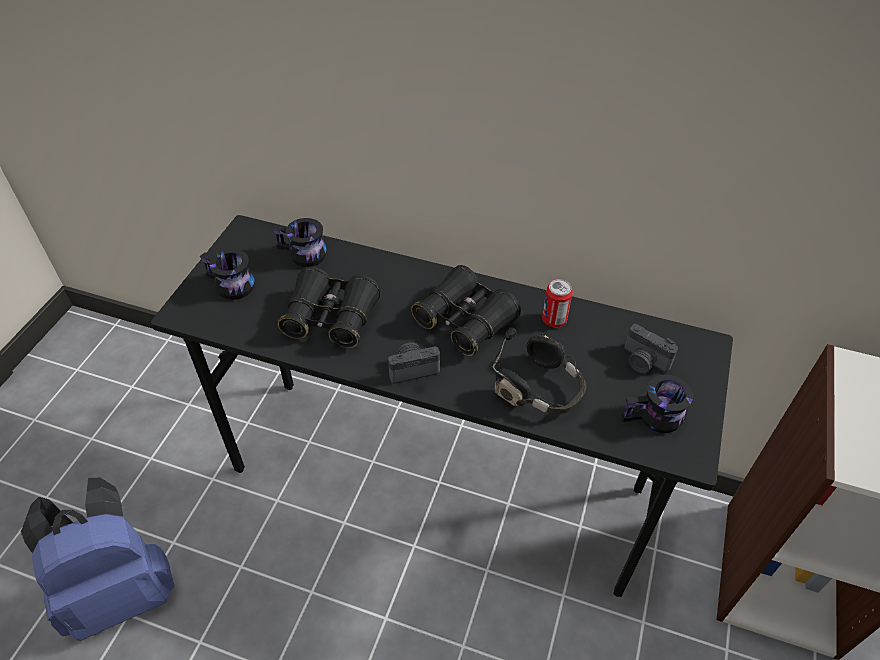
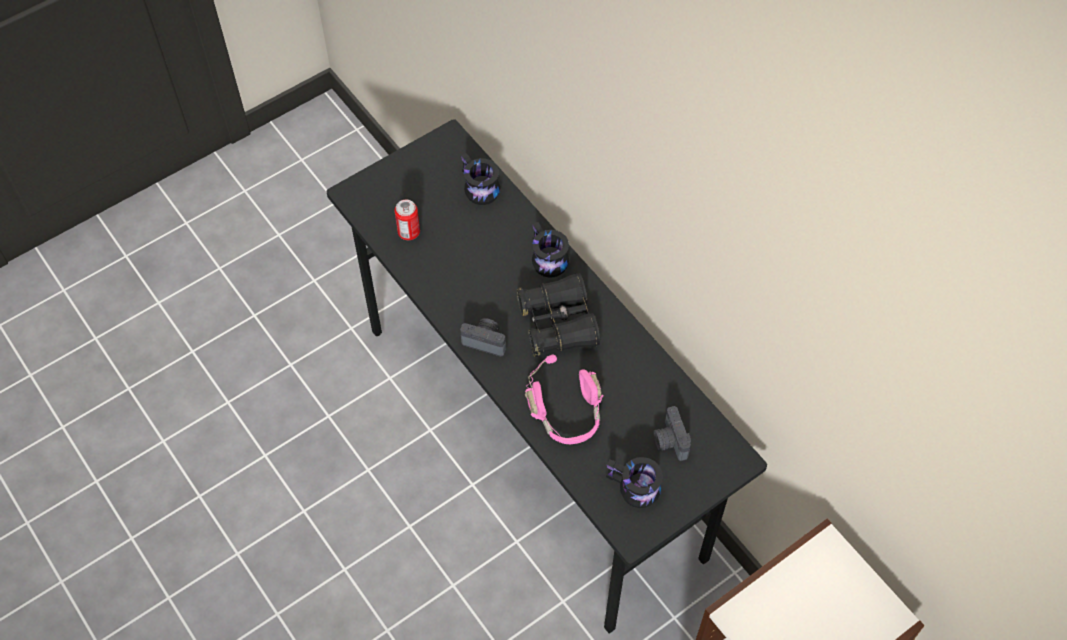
camera: 35 degrees right, 10 degrees up
(121, 591) = (232, 380): blue backpack -> none
(229, 286) = (402, 188): black mug -> black mug (545, 259)
(331, 318) = (457, 262): black binoculars -> none
(541, 389) = (567, 415): black headphones -> pink headphones
(554, 320) = (630, 364): can -> can (409, 232)

